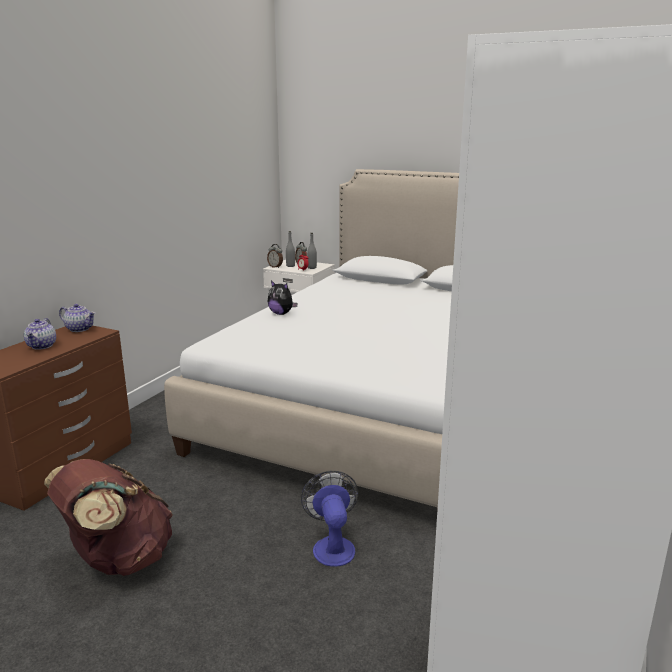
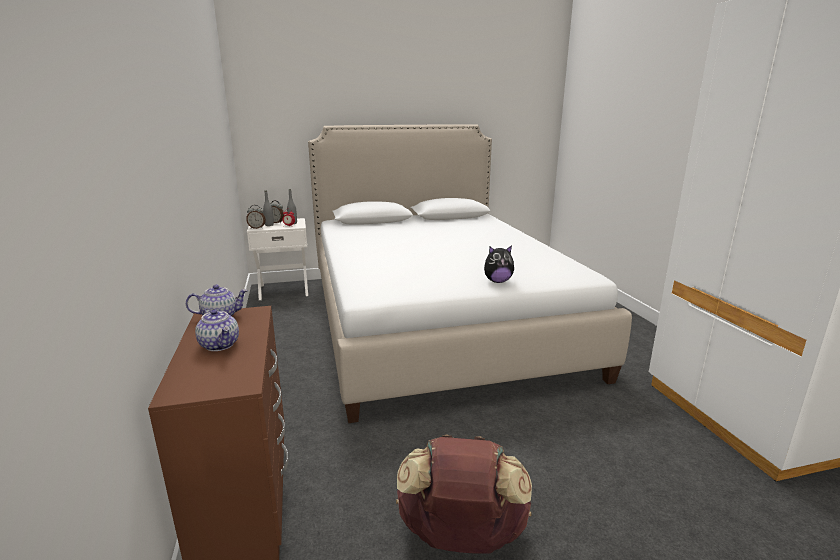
camera: 40 degrees left, 0 degrees up
(281, 313) = (363, 258): plush toy -> plush toy (497, 281)
(332, 546) = (577, 427): fan -> none

